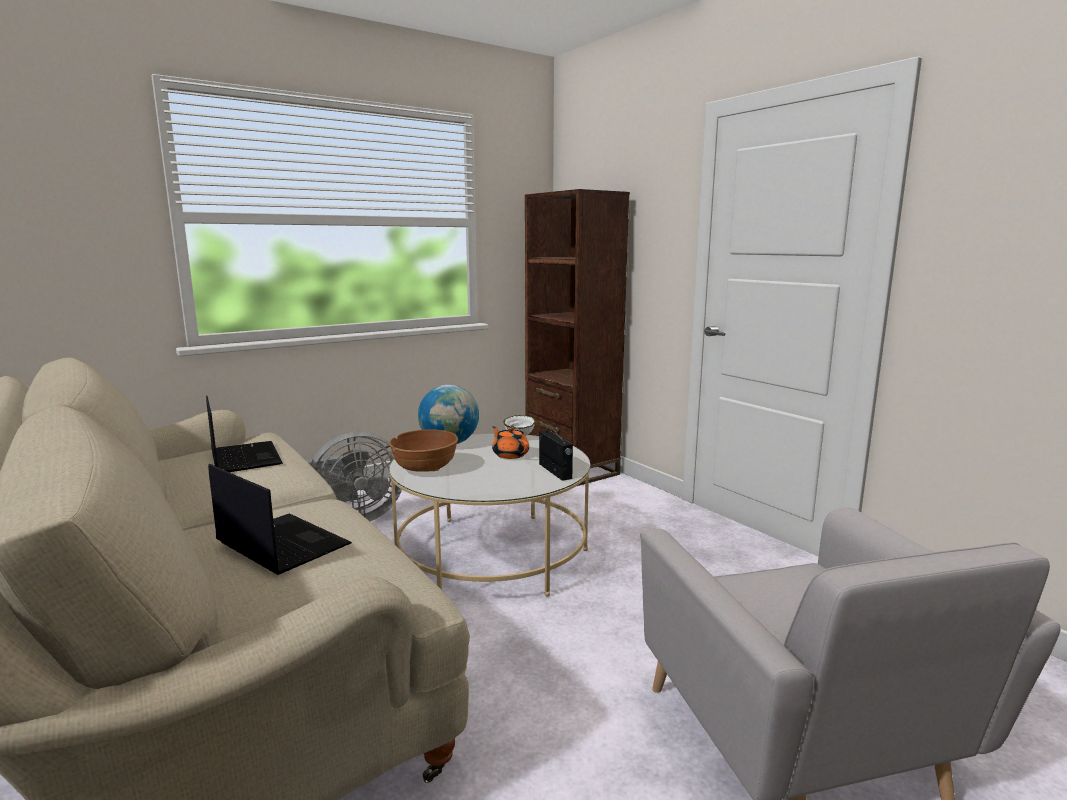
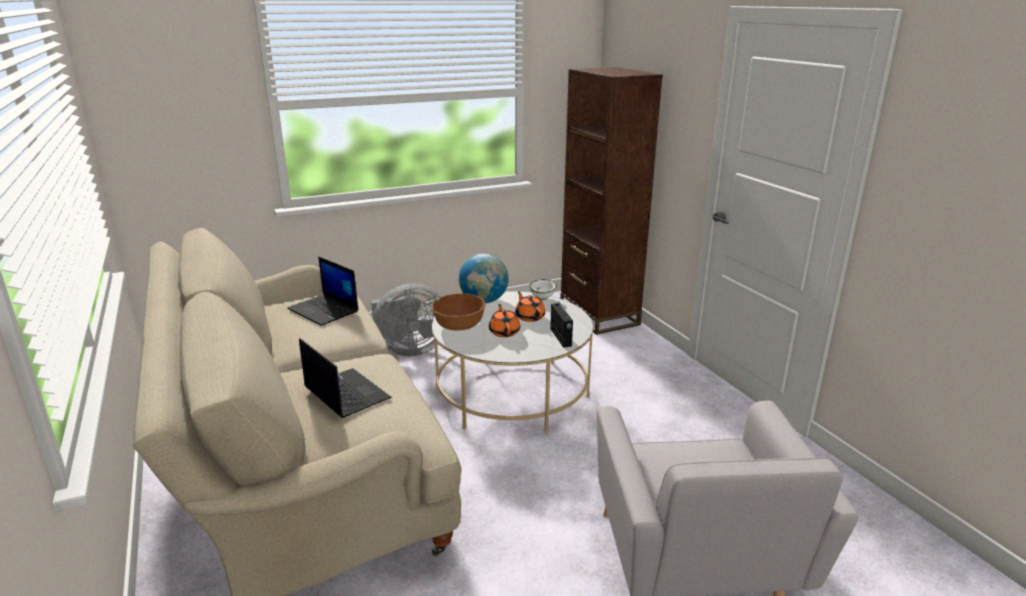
camera: 10 degrees right, 10 degrees up
(244, 457) = (324, 310): laptop -> laptop turned 150 degrees clockwise
(484, 470) = (504, 332): none -> orange teapot

